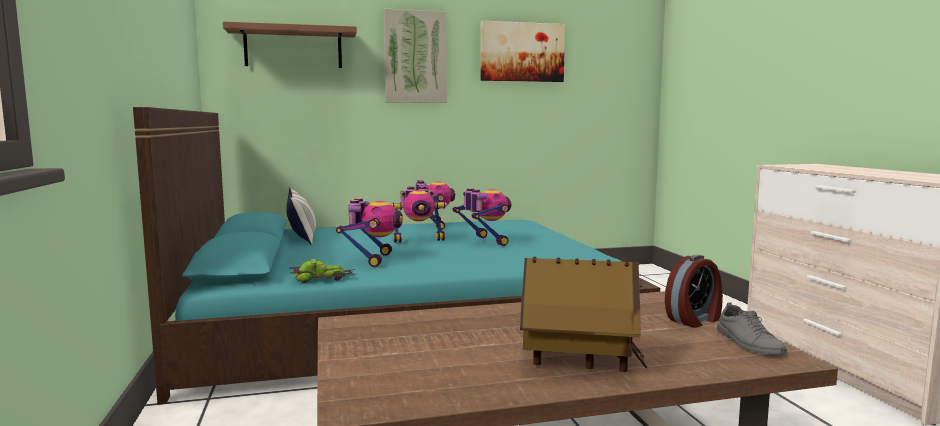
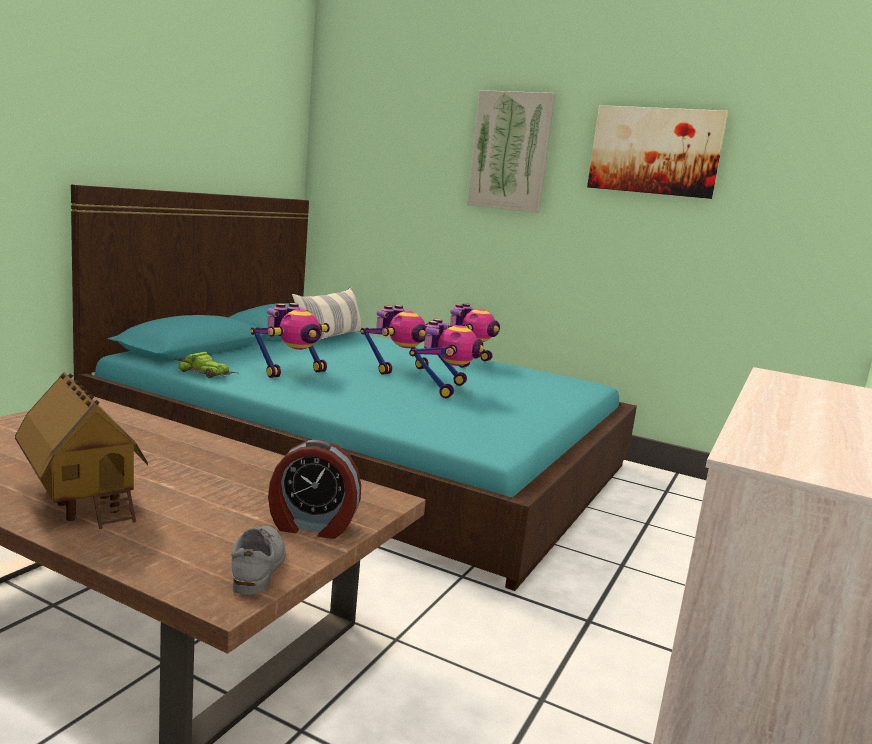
camera: 40 degrees right, 5 degrees up
(293, 48) = (386, 136): shelf -> none
(418, 240) = (398, 369): toy robot -> toy robot turned 75 degrees counterclockwise
(748, 343) = (258, 566): grey shoe -> grey shoe turned 150 degrees clockwise

